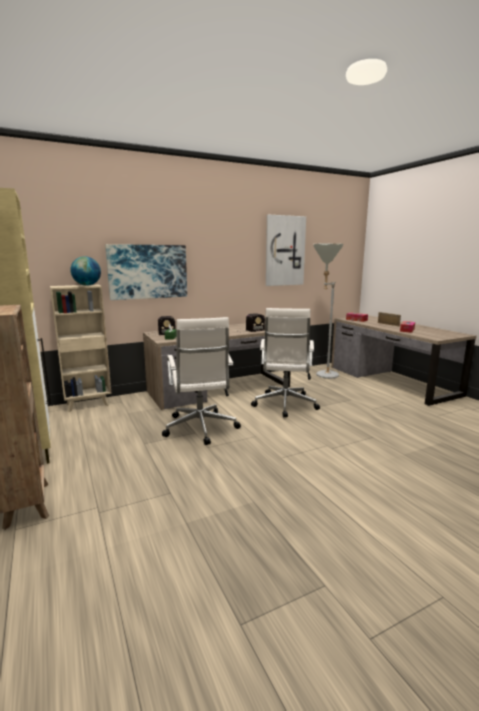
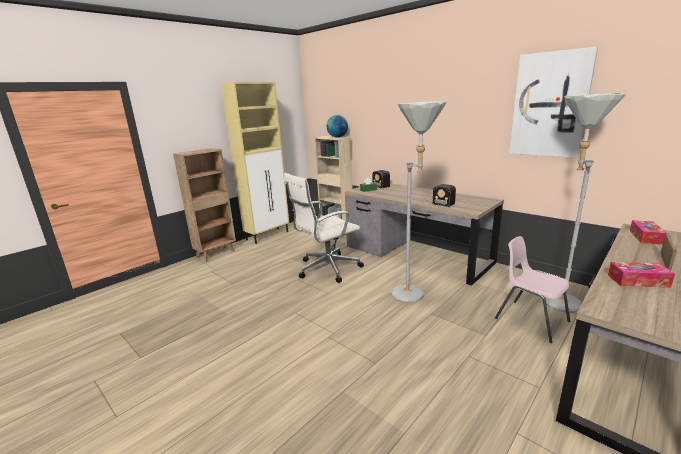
camera: 70 degrees right, 5 degrees up
(148, 271) = (384, 128): picture -> none
(284, 405) = (414, 293): white office chair -> grey floor lamp
(340, 386) = (530, 319): none -> pink chair

